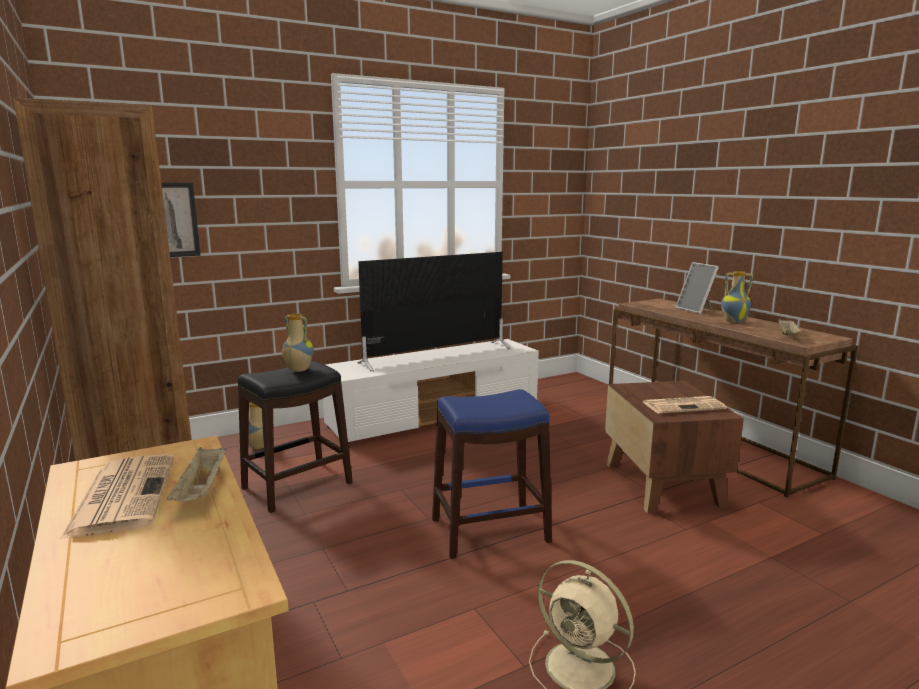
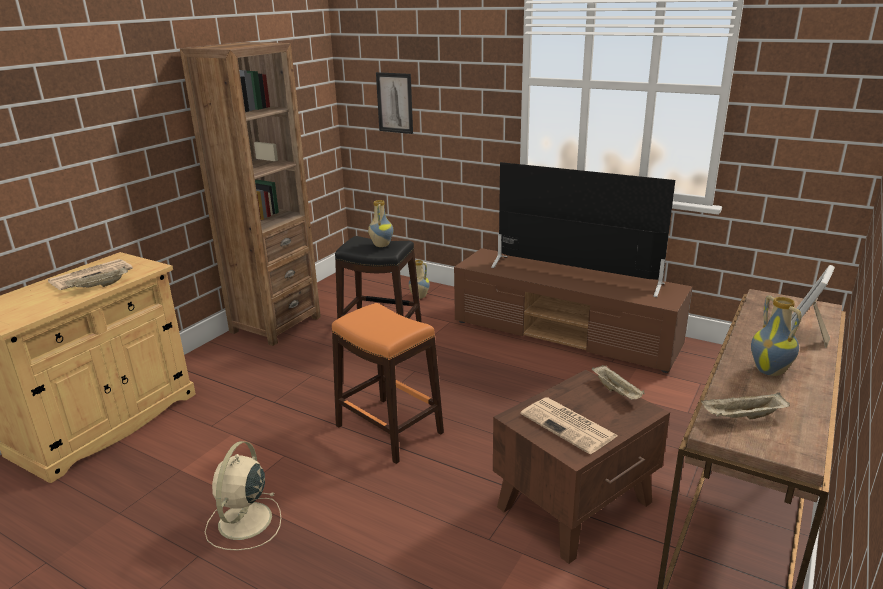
camera: 60 degrees right, 10 degrees up
(435, 416) = (566, 335): white tv stand -> brown tv stand
(489, 530) = (389, 429): blue stool -> orange stool
(648, 384) = (617, 392): none -> beige tray

